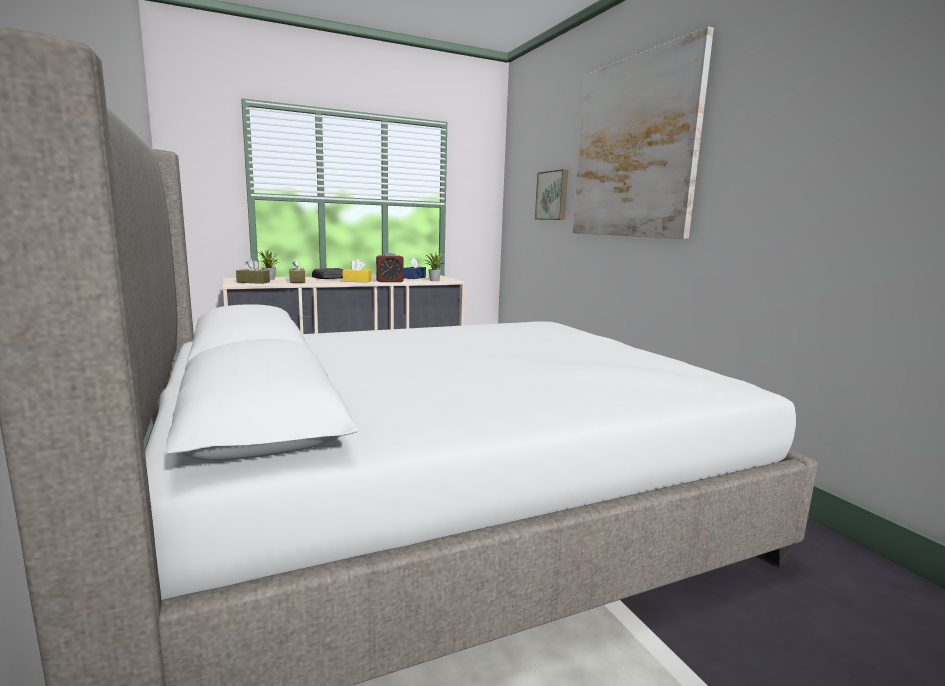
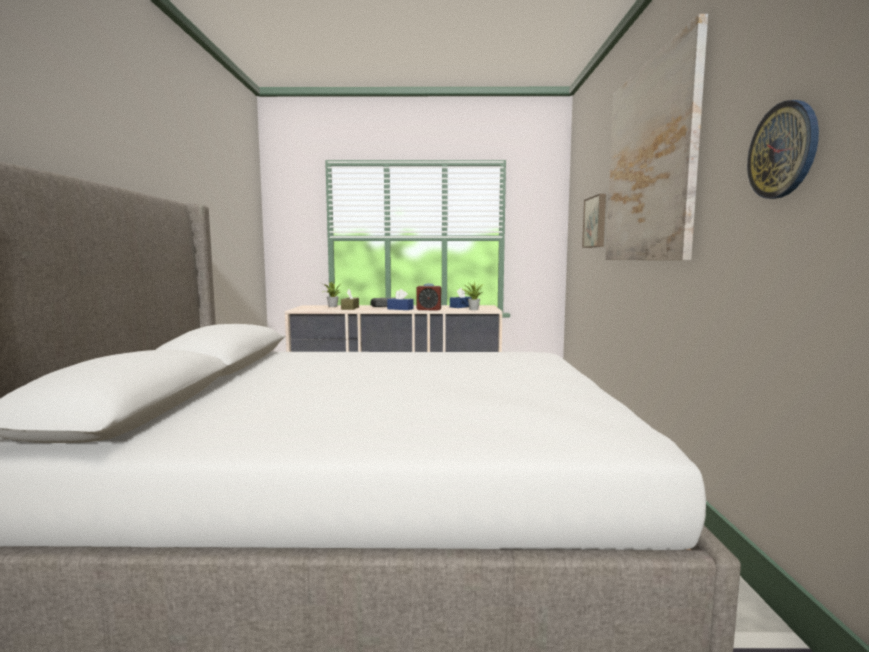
camera: 25 degrees right, 5 degrees down
(253, 282) = (314, 308): brown tissue box -> none
(357, 281) = (400, 309): yellow tissue box -> blue tissue box
(796, 159) = (783, 150): none -> wall clock

